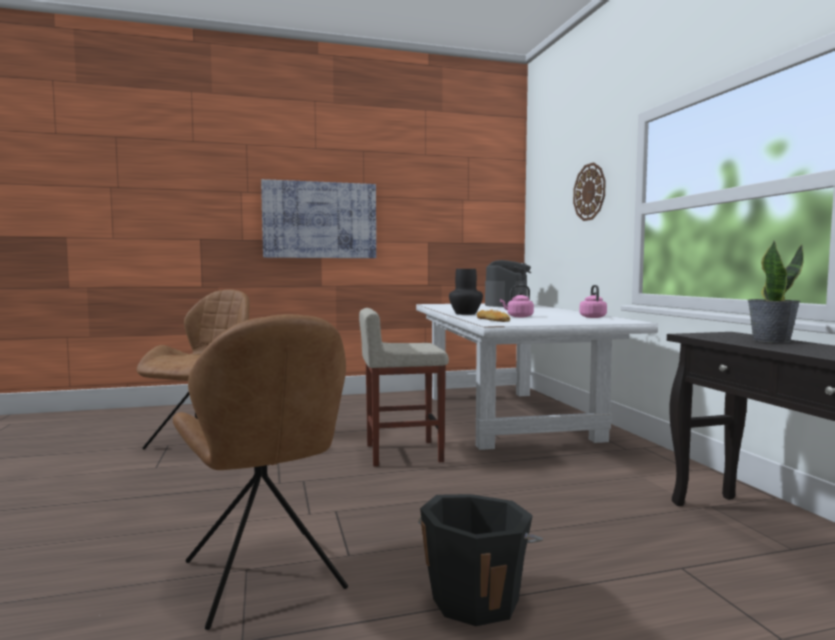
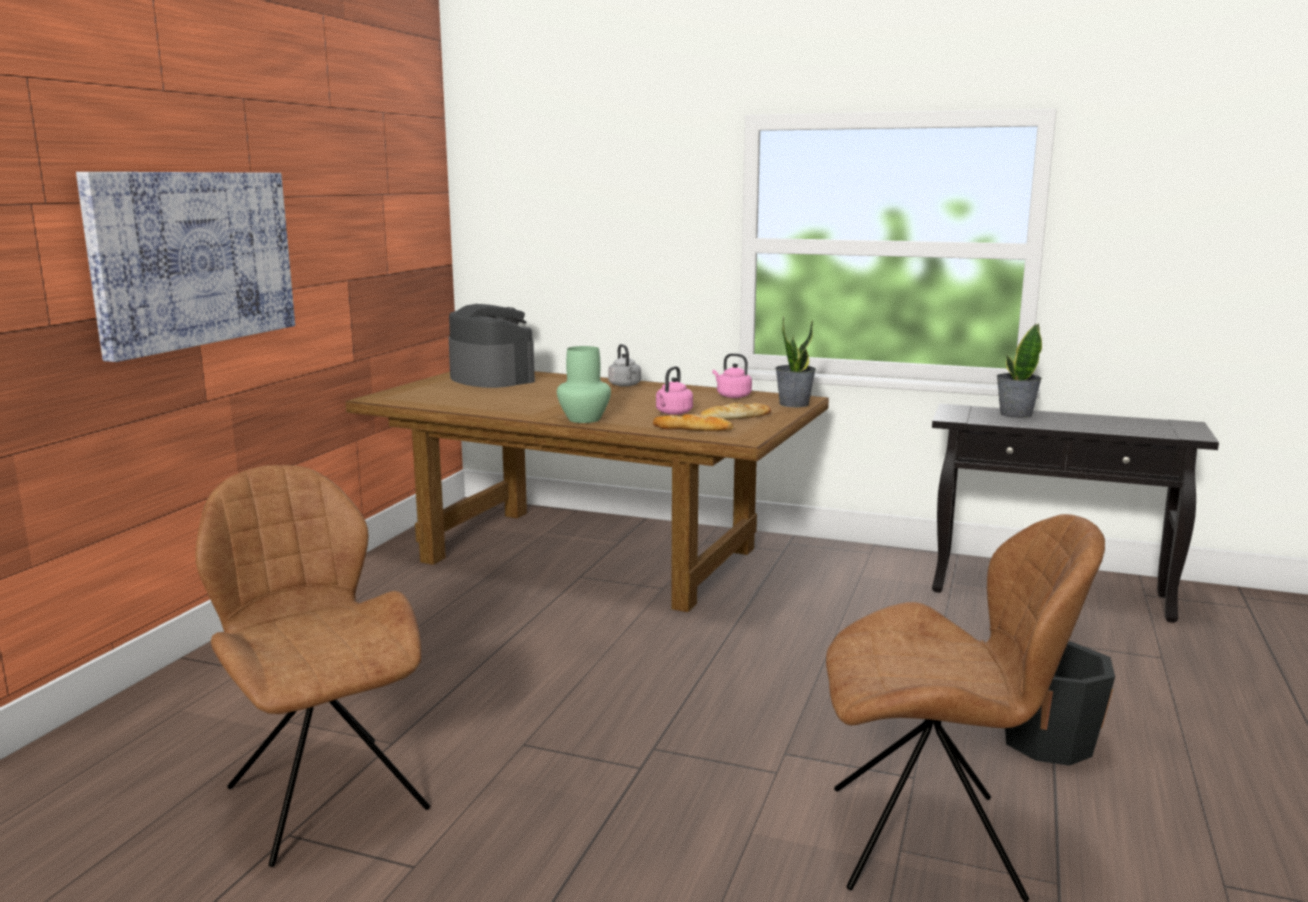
camera: 55 degrees left, 10 degrees up
(402, 453) = (636, 657): beige stool -> none
(466, 313) = (584, 419): black vase -> green vase
(507, 416) = (589, 555): white dining table -> brown dining table
(540, 320) = (734, 417): none -> bread
(556, 310) = (625, 385): none -> grey kettle
(589, 192) = (637, 204): wall clock -> none
(611, 322) = (794, 404): none -> potted plant

